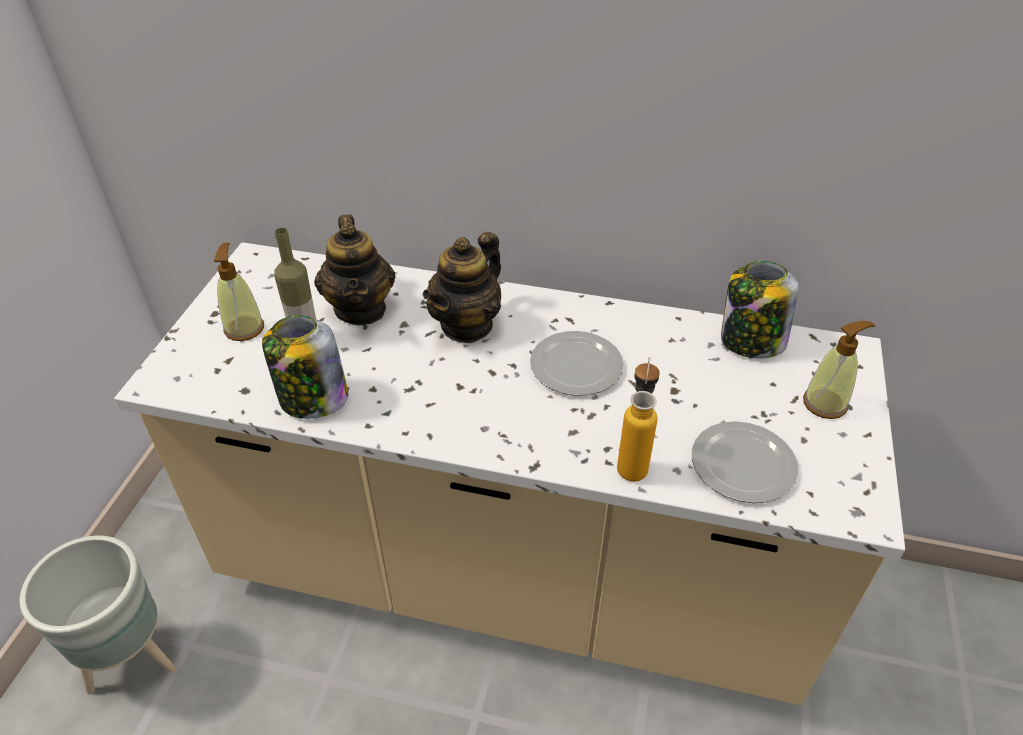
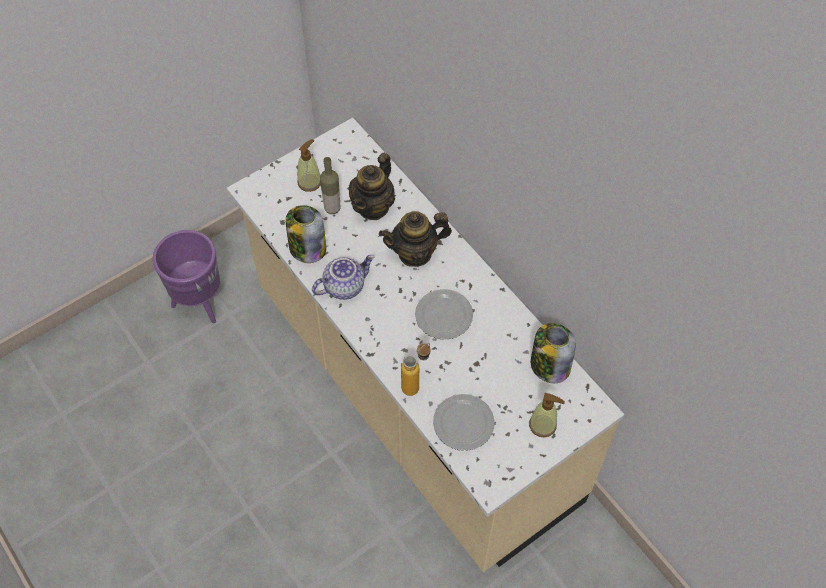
camera: 40 degrees right, 15 degrees up
(132, 661) = (199, 304): grey planter -> purple planter
(411, 410) = (344, 286): none -> teapot

